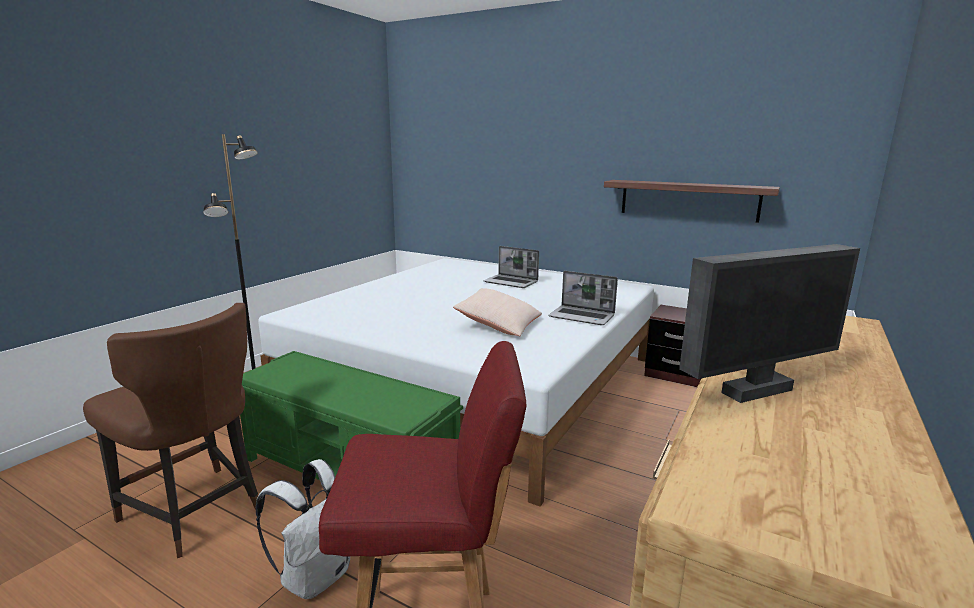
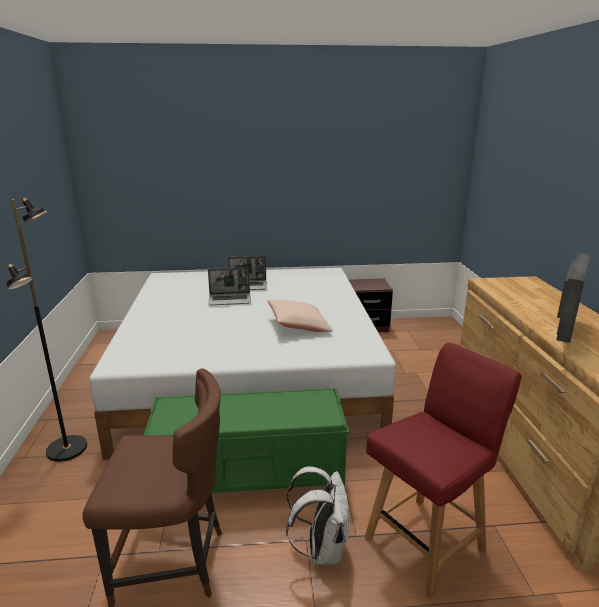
camera: 35 degrees left, 5 degrees up
(582, 317) = (339, 304): laptop -> laptop (230, 300)
(688, 200) = (360, 203): shelf -> none

